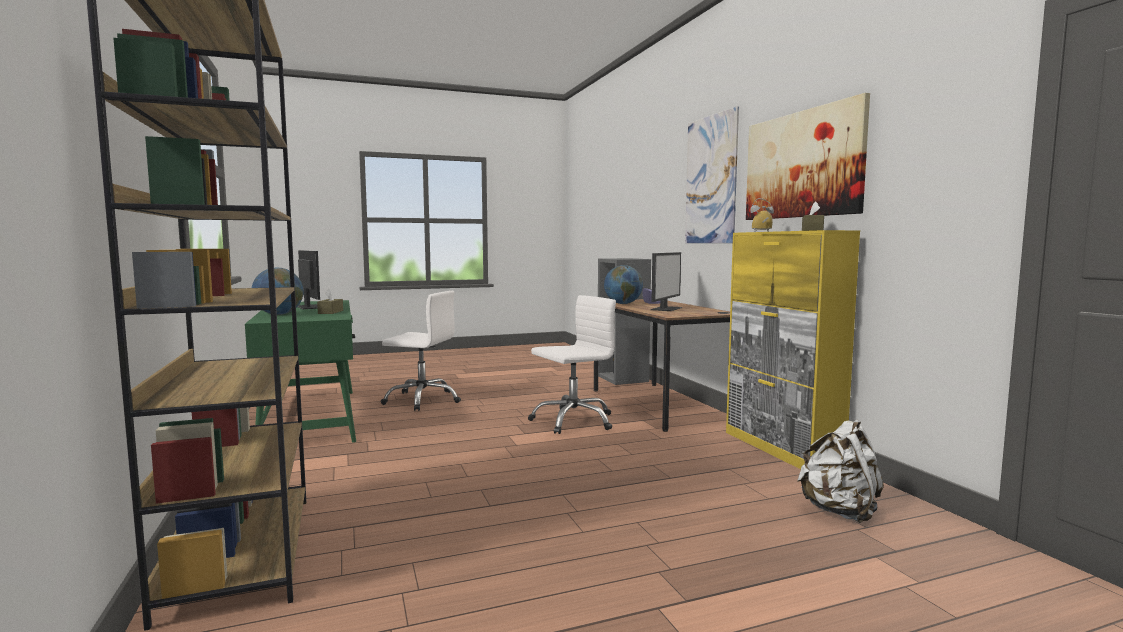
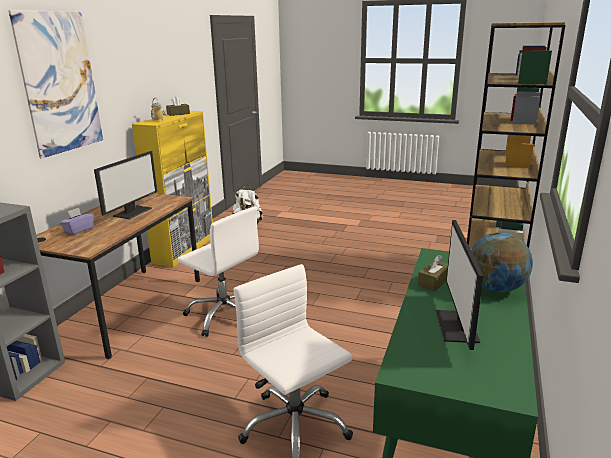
camera: 140 degrees left, 15 degrees up
(573, 420) = (225, 314): white office chair -> white office chair turned 150 degrees counterclockwise
(623, 304) = (108, 235): globe -> none
(665, 308) = (132, 212): monitor -> monitor turned 135 degrees clockwise
(802, 165) = (142, 72): picture -> none

